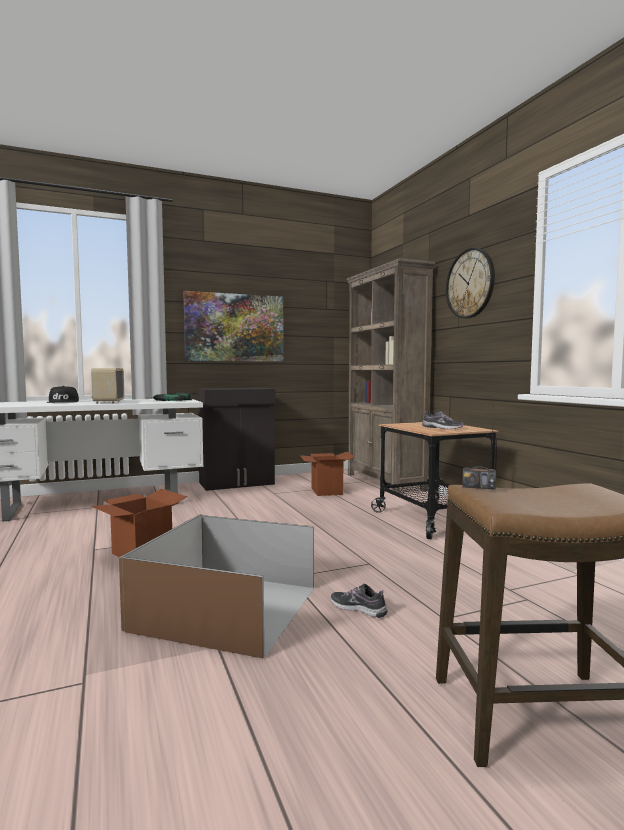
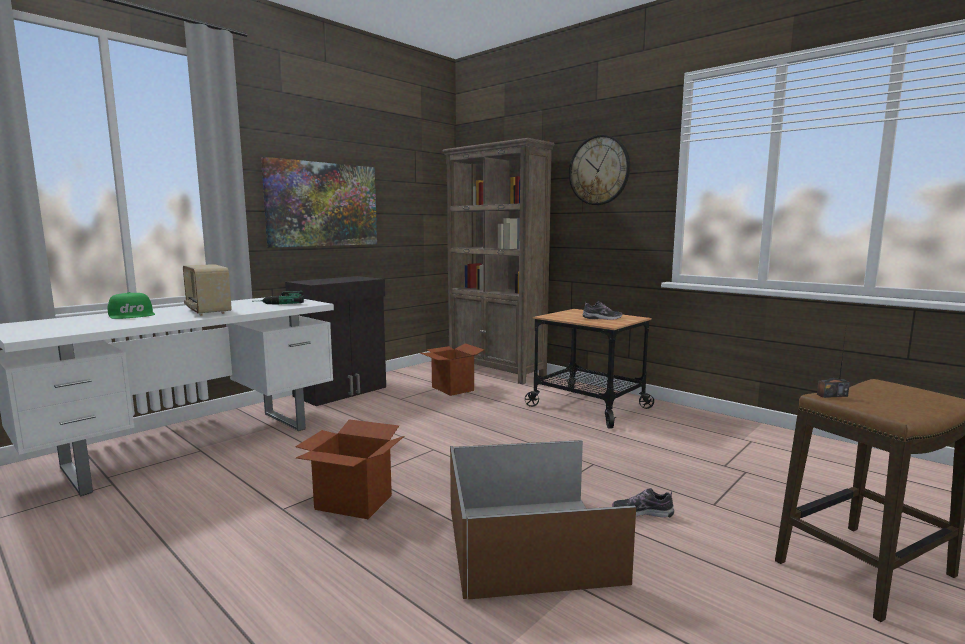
camera: 25 degrees left, 5 degrees up
(63, 402) = (132, 315): black cap -> green cap

